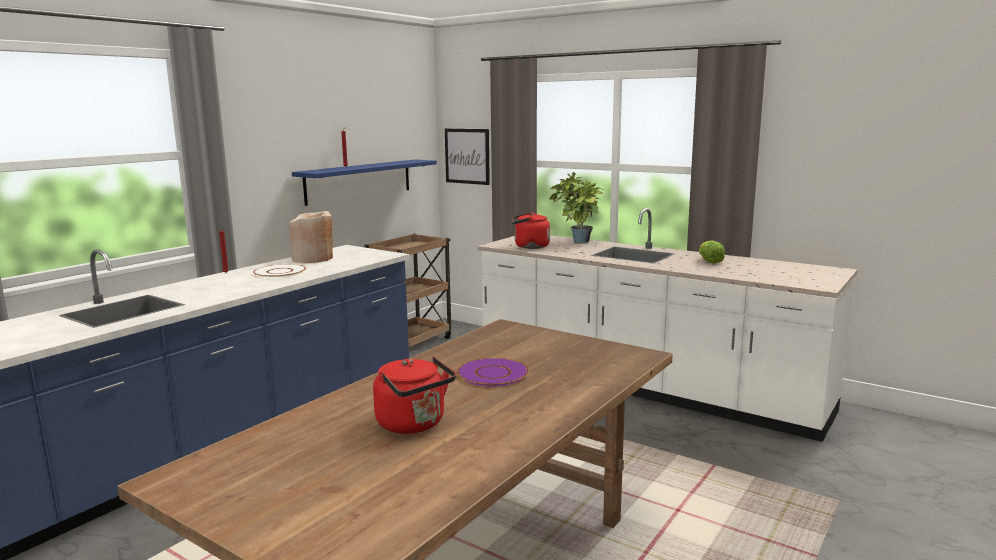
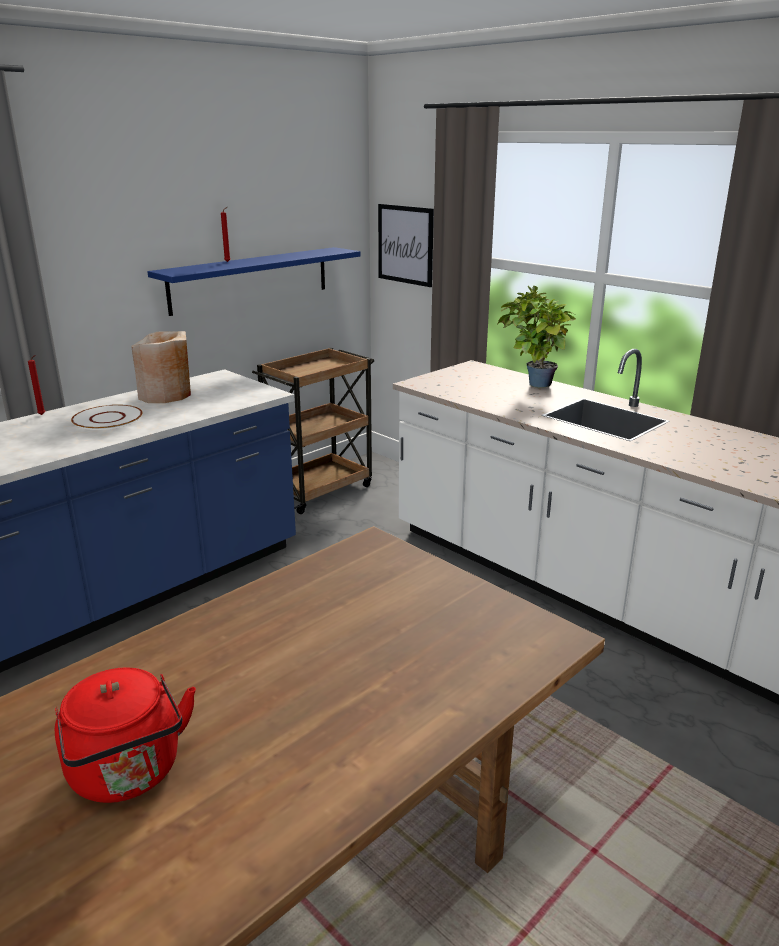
camera: 10 degrees right, 10 degrees up
(492, 374) = (305, 657): purple plate -> none
(529, 247) = (462, 390): red kettle -> none
(709, 261) = (716, 443): lettuce -> none

